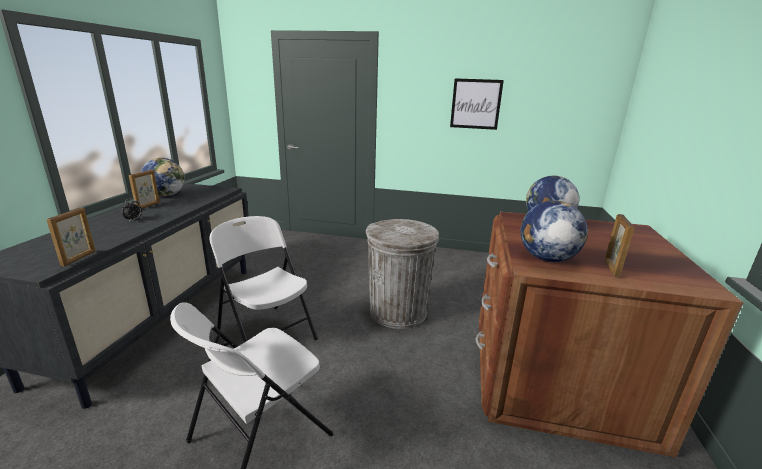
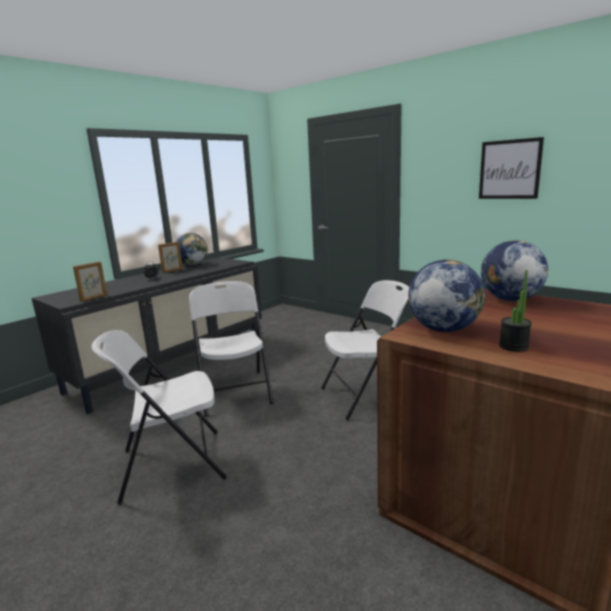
camera: 30 degrees right, 5 degrees down
(398, 312) = (368, 395): grey trash can -> white chair
(611, 268) = (513, 346): picture frame -> potted plant

